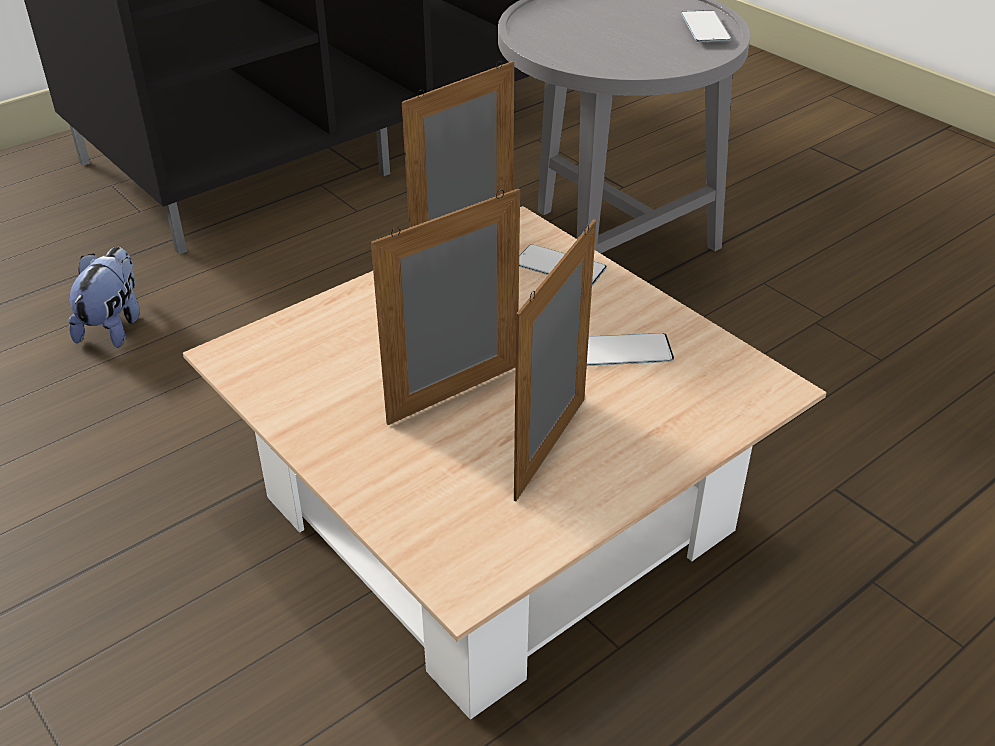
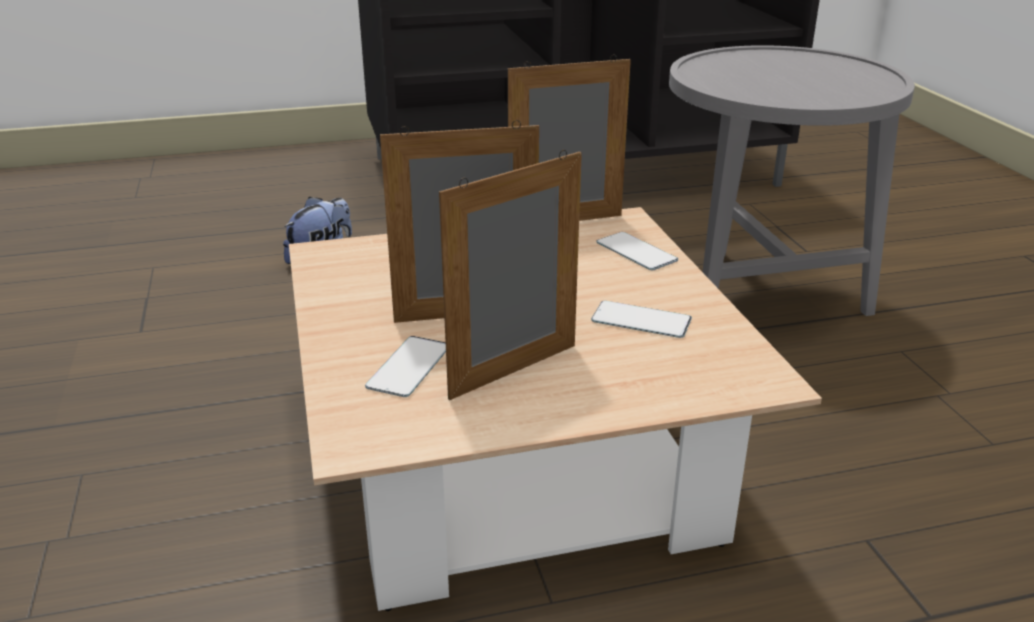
camera: 25 degrees right, 10 degrees down
(705, 27) = (868, 82): phone -> phone (409, 367)

